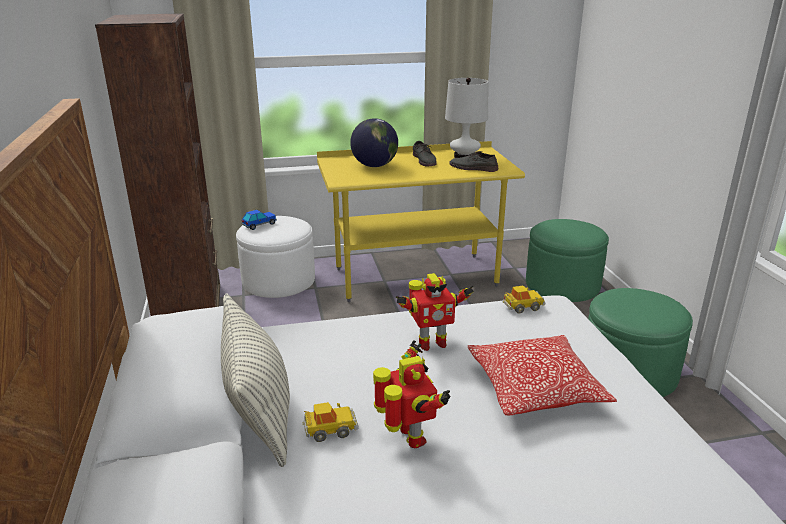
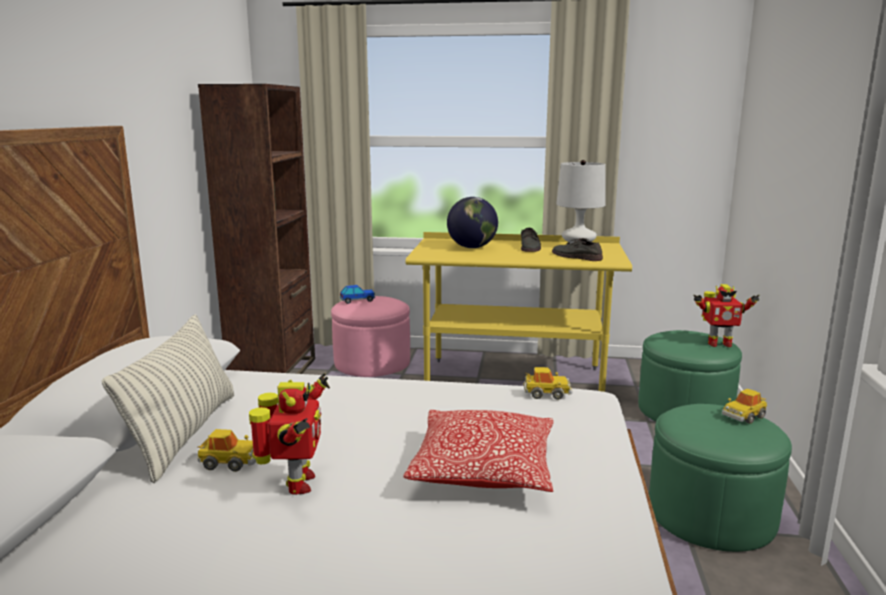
camera: 20 degrees right, 10 degrees down
(278, 281) = (372, 363): white ottoman -> pink ottoman
(431, 343) = (408, 409): toy robot -> toy robot (718, 344)
(651, 296) = (743, 416): none -> toy car

